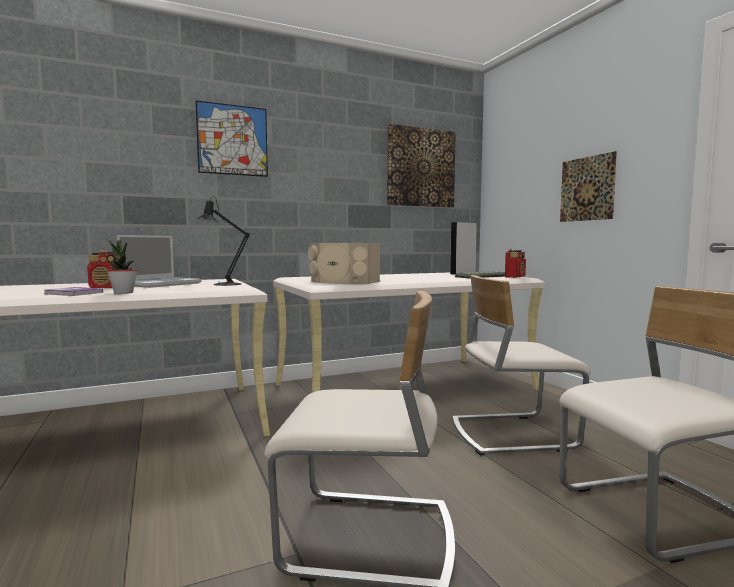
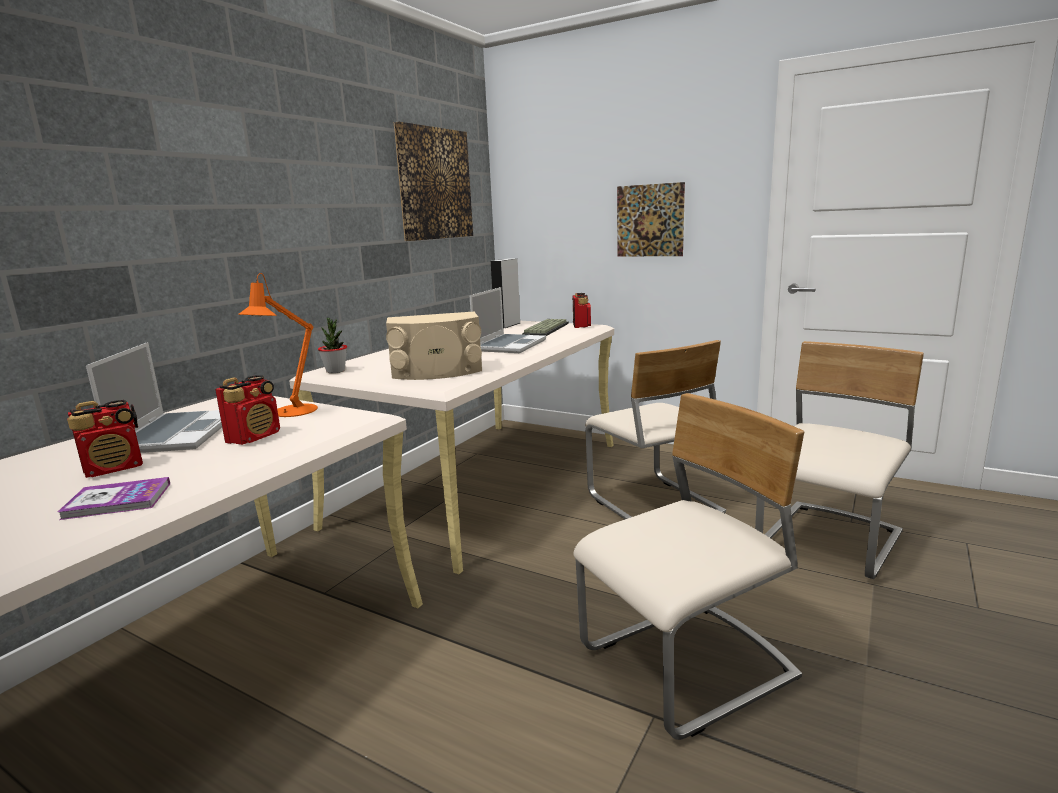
camera: 35 degrees left, 10 degrees up
(123, 292) = (213, 475): potted plant -> potted plant (335, 371)
(179, 287) = (254, 437): none -> radio
(223, 284) = (290, 412): black table lamp -> orange table lamp
(232, 140) = (192, 152): picture -> none
(428, 279) = (509, 345): none -> laptop
(511, 433) = (653, 505): beige chair -> beige chair turned 75 degrees counterclockwise

